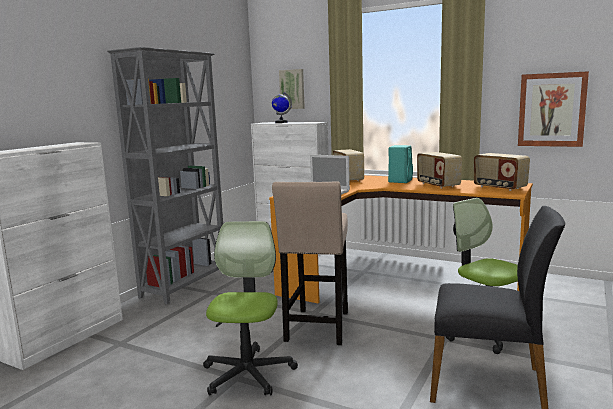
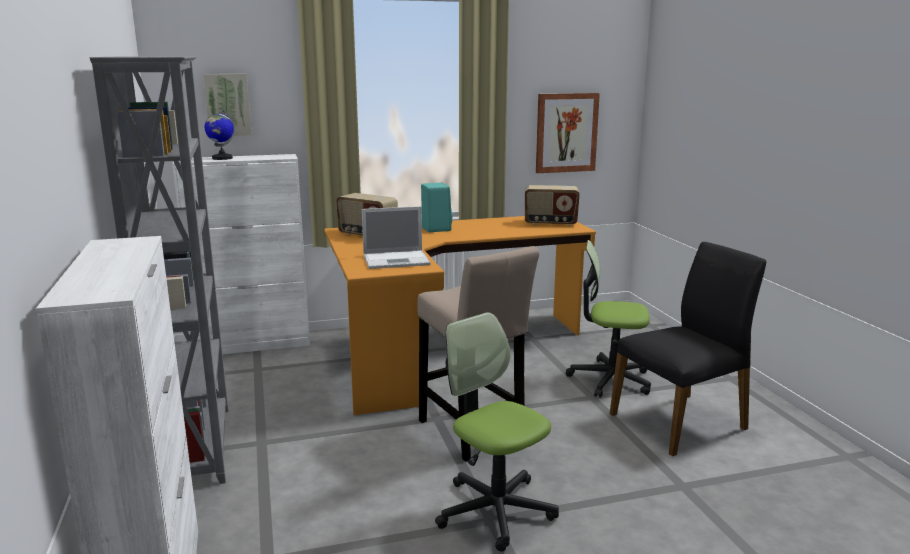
camera: 45 degrees left, 5 degrees up
(437, 185) = (488, 228): radio -> none

